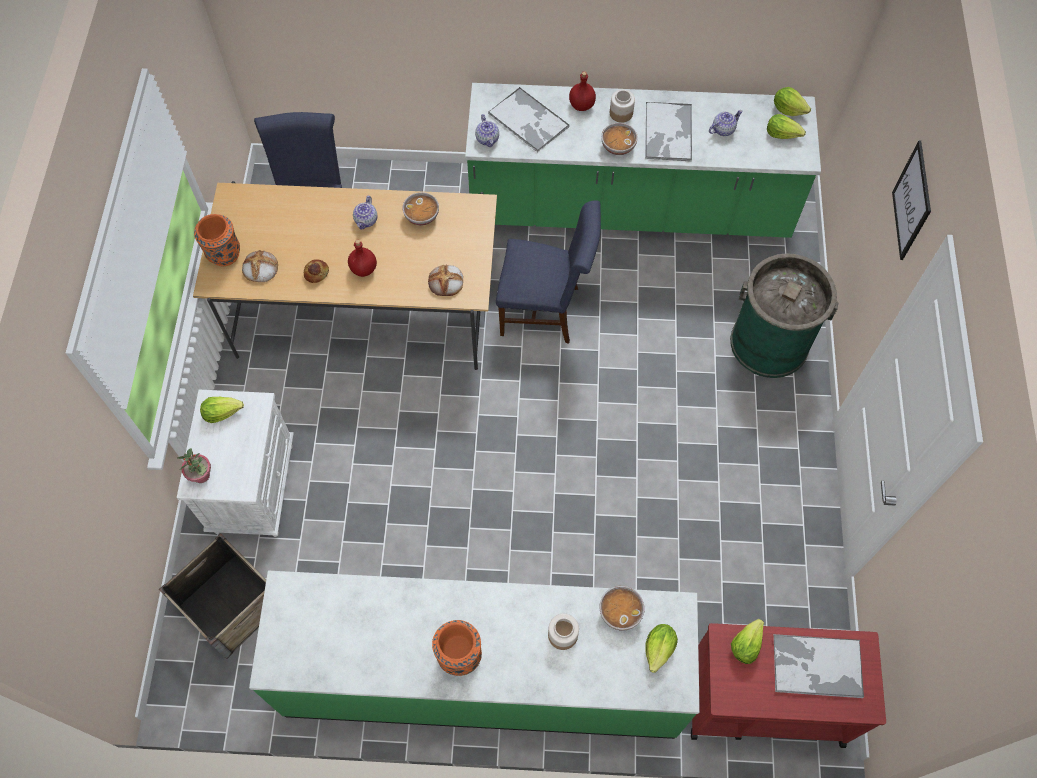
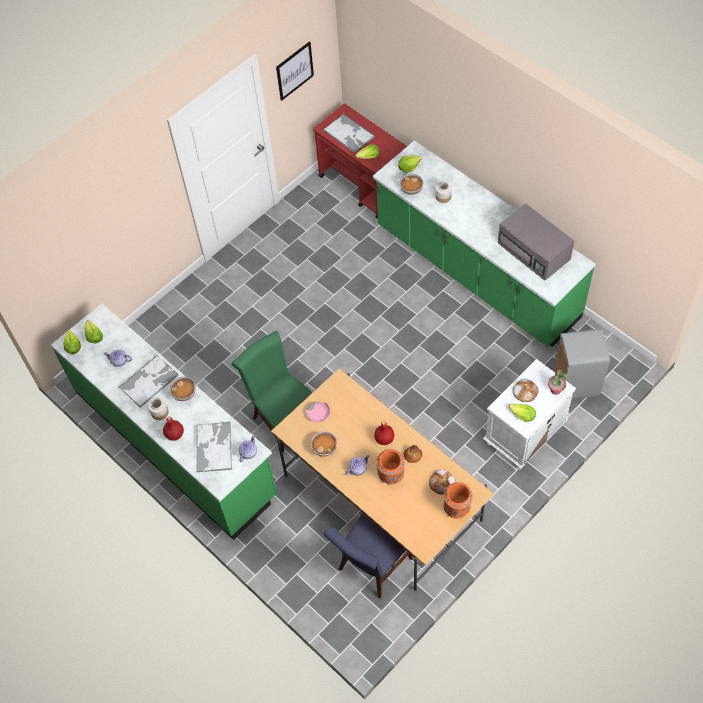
camera: 135 degrees left, 5 degrees down
(230, 604) = (576, 384): crate -> grey trash can
(354, 639) = (534, 251): none -> grey microwave
(446, 282) = (346, 398): bread -> bread (525, 391)
(459, 655) = (493, 217): orange vase -> orange vase (390, 475)
(461, 245) = (319, 414): none -> pink bowl
(545, 310) = (283, 417): blue chair -> green chair
(769, 343) = (190, 316): green trash can -> none
(911, 201) = (136, 180): picture -> picture (294, 71)

